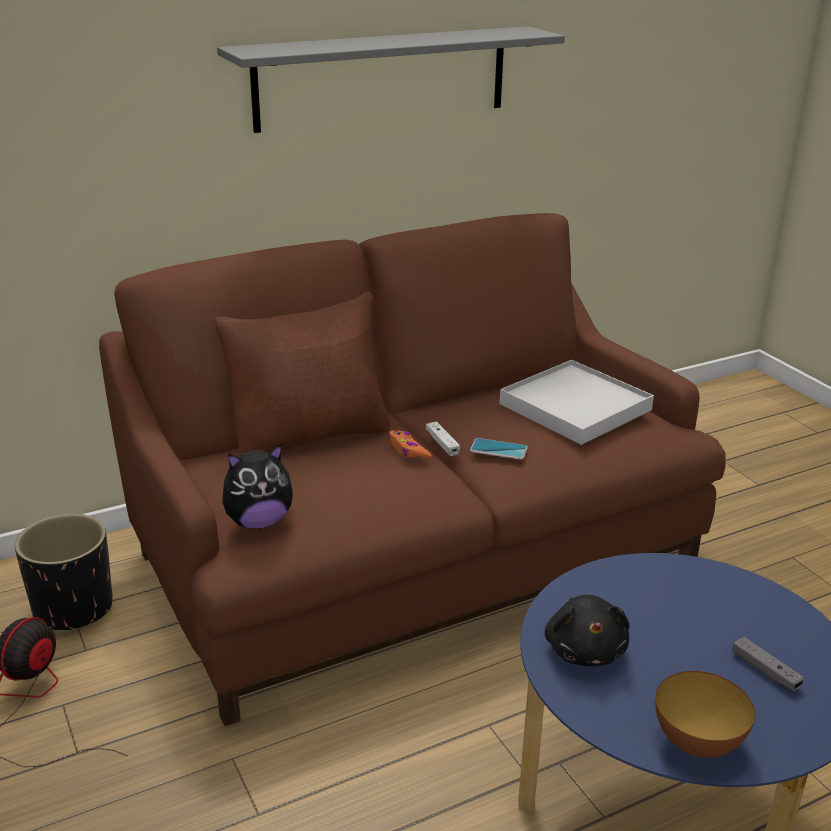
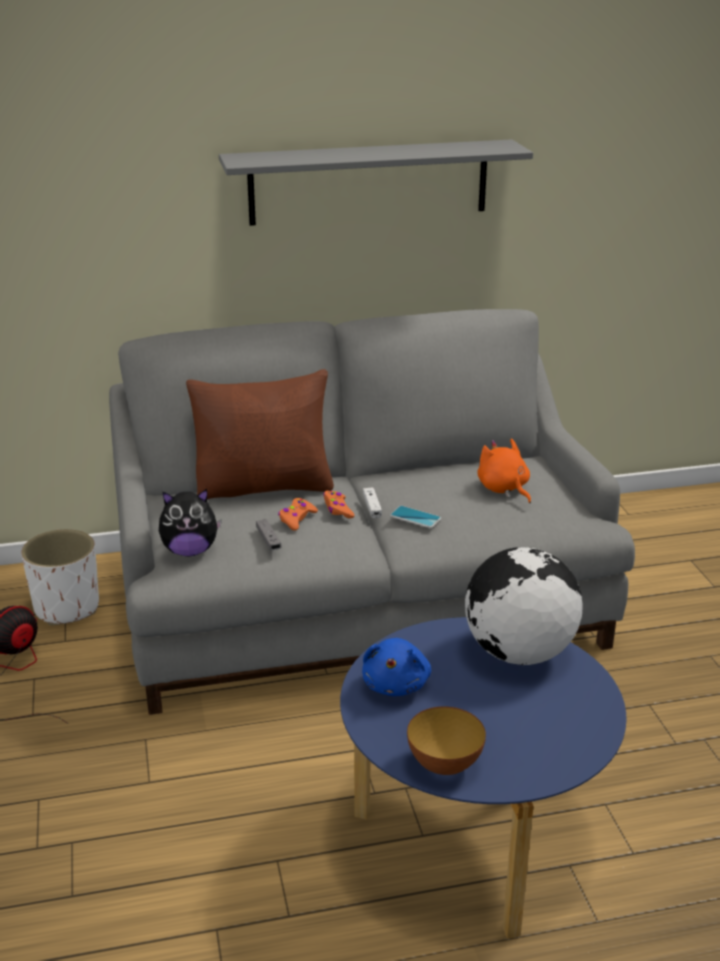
camera: 15 degrees right, 0 degrees up
(74, 608) = (67, 608): black planter -> white planter
(369, 467) = (297, 519): none -> orange game controller
(415, 552) = (361, 602): brown sofa -> grey sofa
(575, 407) = (504, 489): white tray -> orange plush toy
(585, 650) = (396, 684): black plush toy -> blue plush toy
(695, 589) = (518, 653): none -> globe
(765, 671) = (537, 723): grey game controller -> grey game controller (268, 540)

